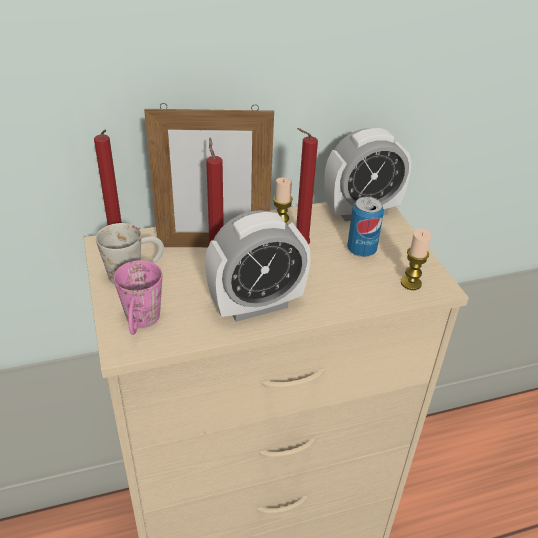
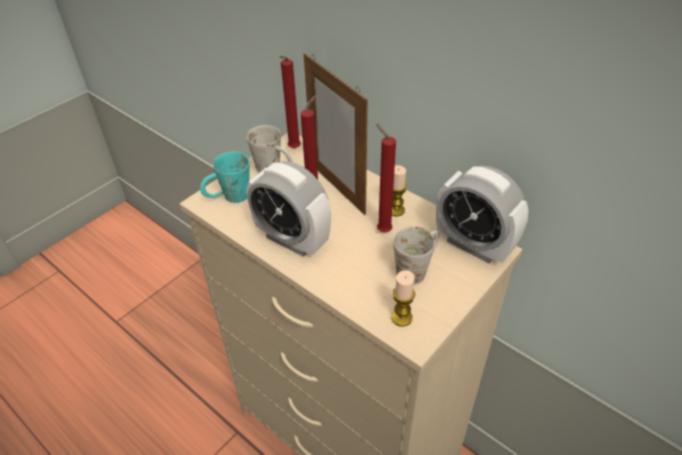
camera: 60 degrees right, 5 degrees up
(141, 324) = (229, 198): pink mug -> turquoise mug
(361, 250) = (417, 268): can -> white mug

